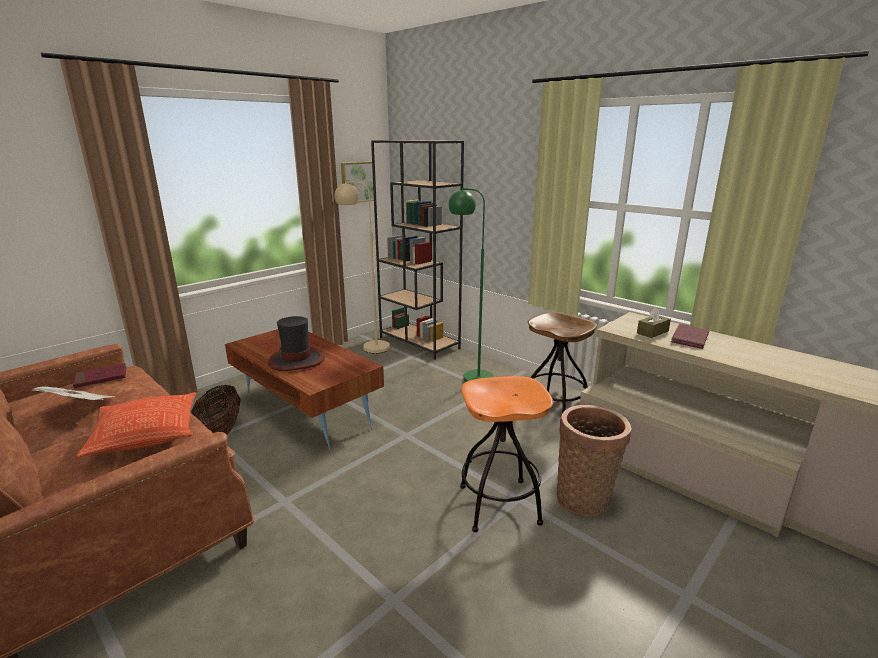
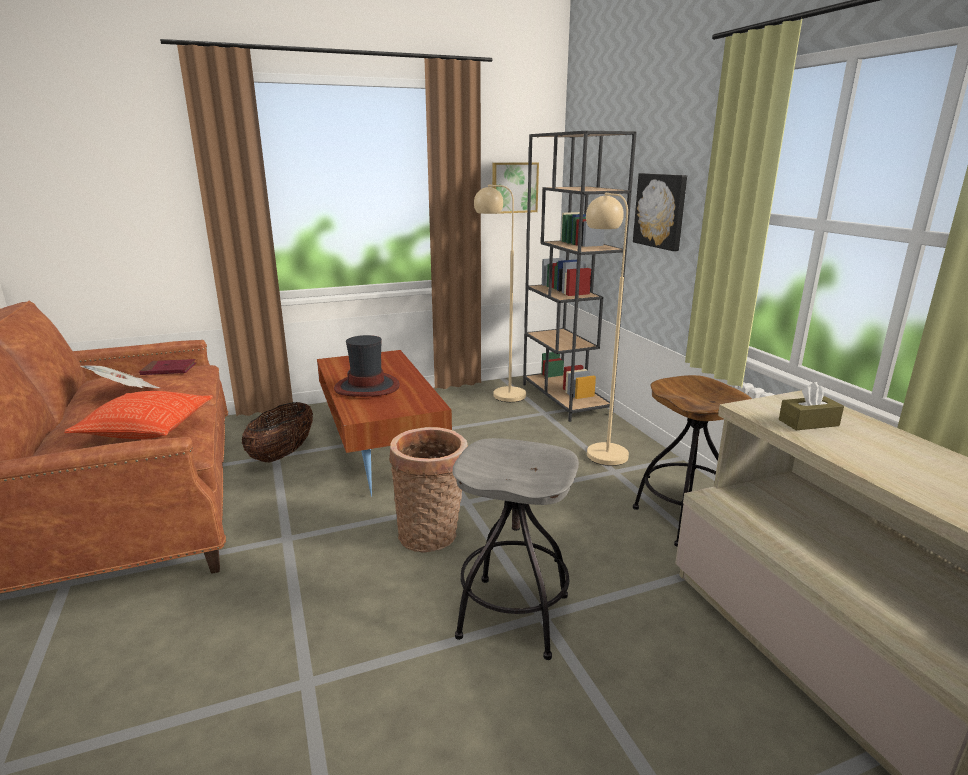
camera: 25 degrees right, 0 degrees up
(470, 376) = (599, 451): green floor lamp -> beige floor lamp
(491, 198) = (661, 211): none -> picture
(500, 504) = (514, 615): orange stool -> grey stool
(585, 498) = (638, 646): basket -> basket (432, 535)
(689, 338) = (865, 442): red book -> none

